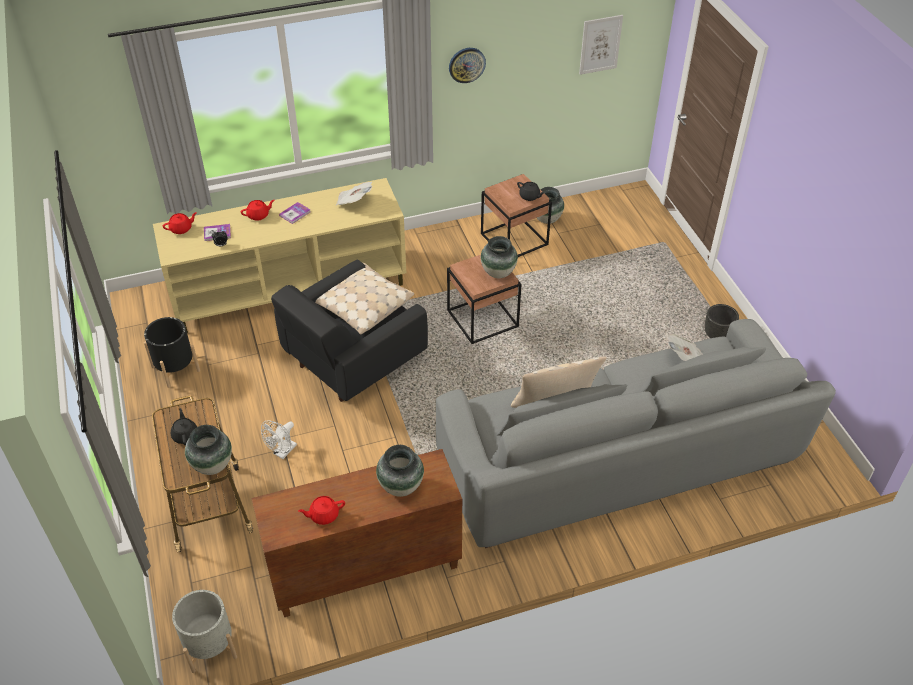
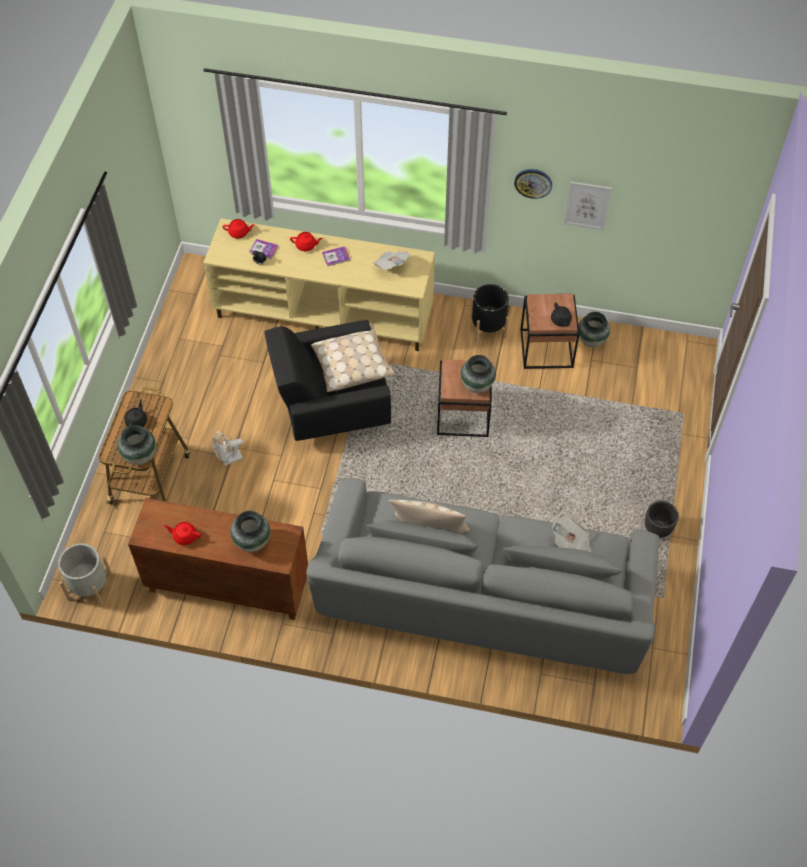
camera: 30 degrees right, 10 degrees up
(175, 369) = (193, 347): black planter -> black planter (488, 328)
(600, 44) = (677, 207): picture -> picture (587, 205)

